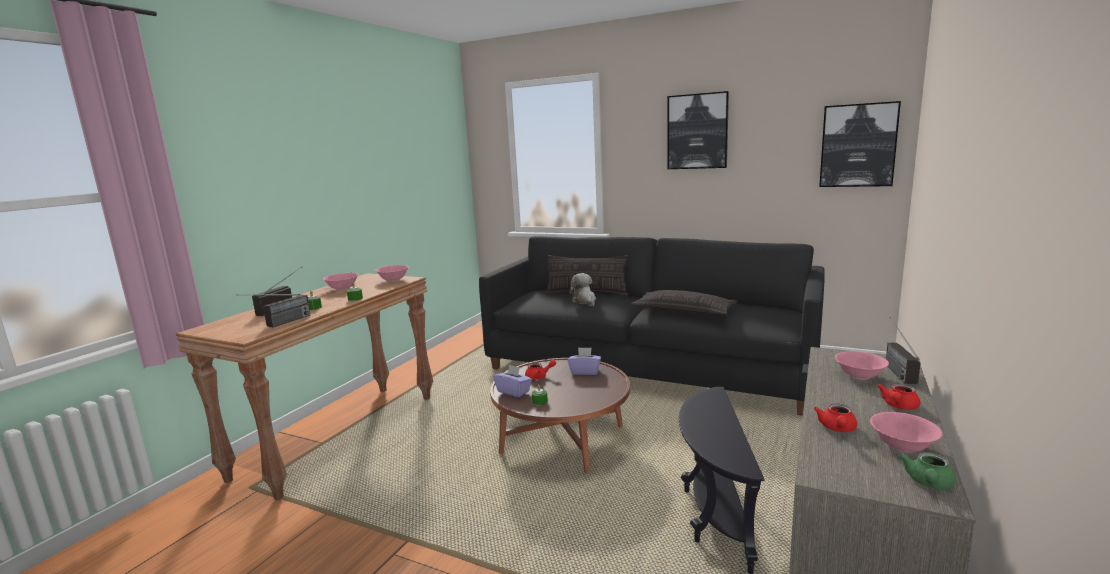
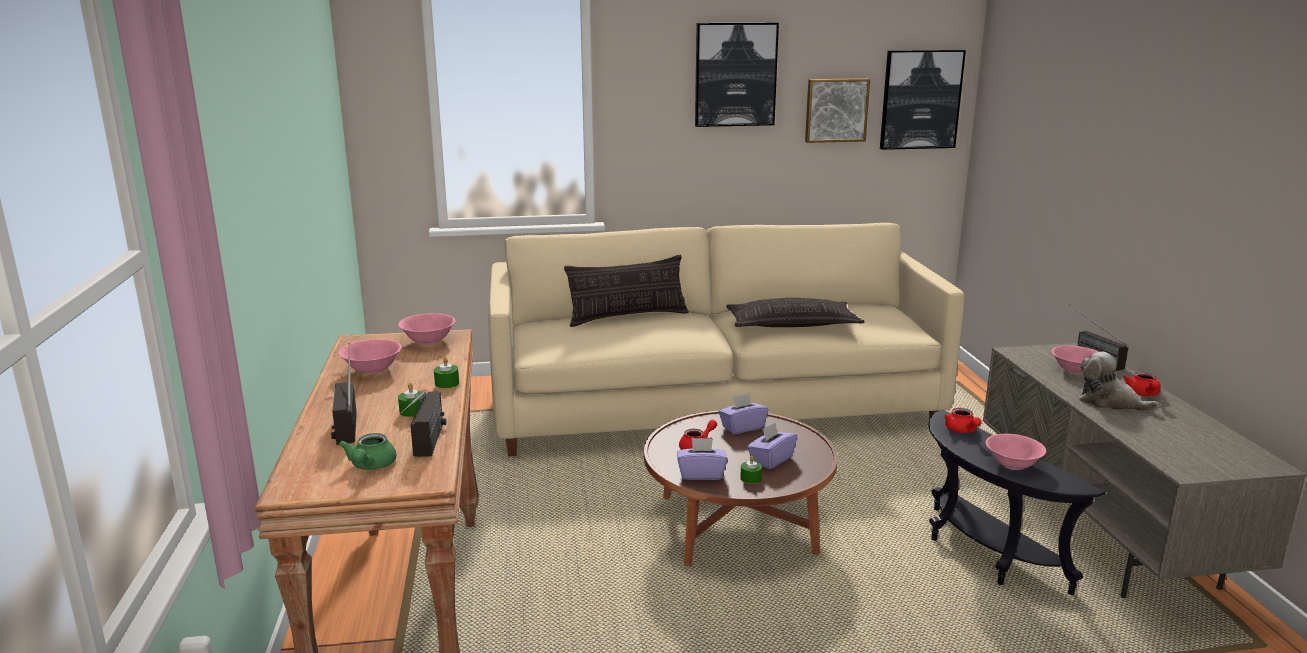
camera: 35 degrees left, 5 degrees up
(570, 394) = (771, 460): none -> purple tissue box
(584, 301) = (650, 329): plush toy -> plush toy (1109, 402)
(647, 367) = (714, 407): black sofa -> beige sofa
(779, 155) = (836, 110): none -> picture
(837, 429) = (1135, 427): red teapot -> red teapot (962, 430)
(903, 446) = (1195, 430): pink bowl -> pink bowl (1013, 465)
(928, 483) = (1249, 455): green teapot -> green teapot (370, 466)

